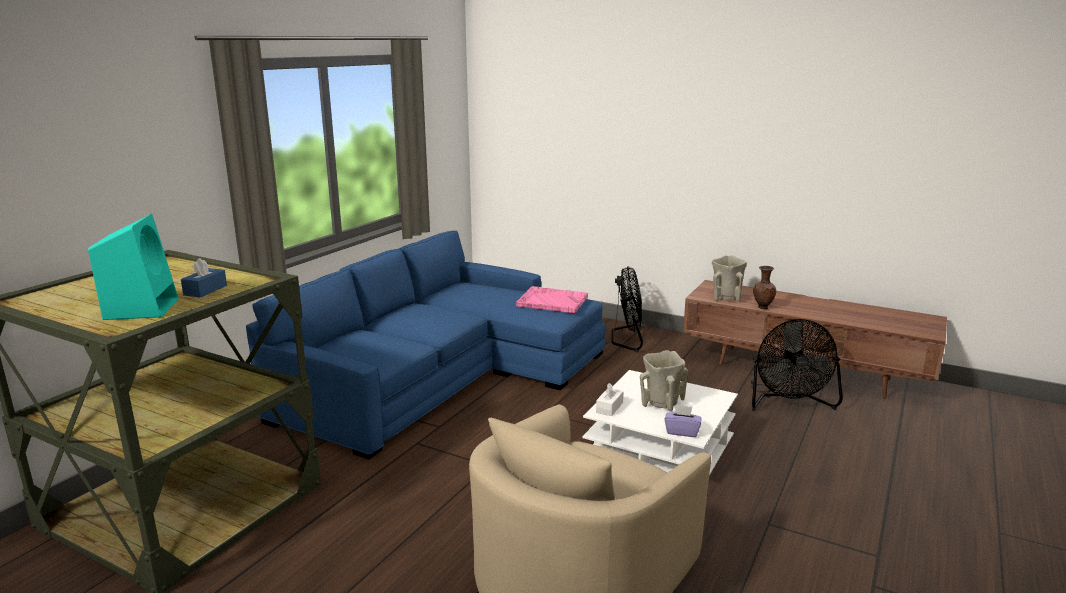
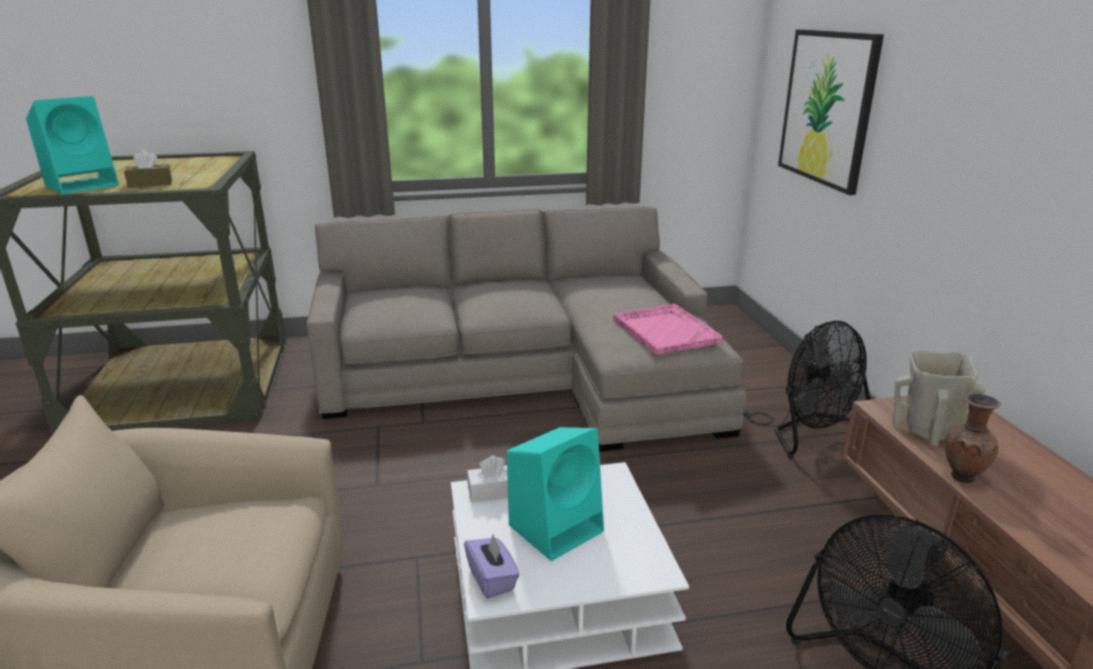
camera: 50 degrees right, 5 degrees up
(205, 290) = (150, 184): blue tissue box -> brown tissue box
(442, 374) = (530, 373): blue sofa -> beige sofa
(551, 145) = (827, 108): none -> picture
(661, 403) = (557, 527): beige vase -> turquoise speaker

